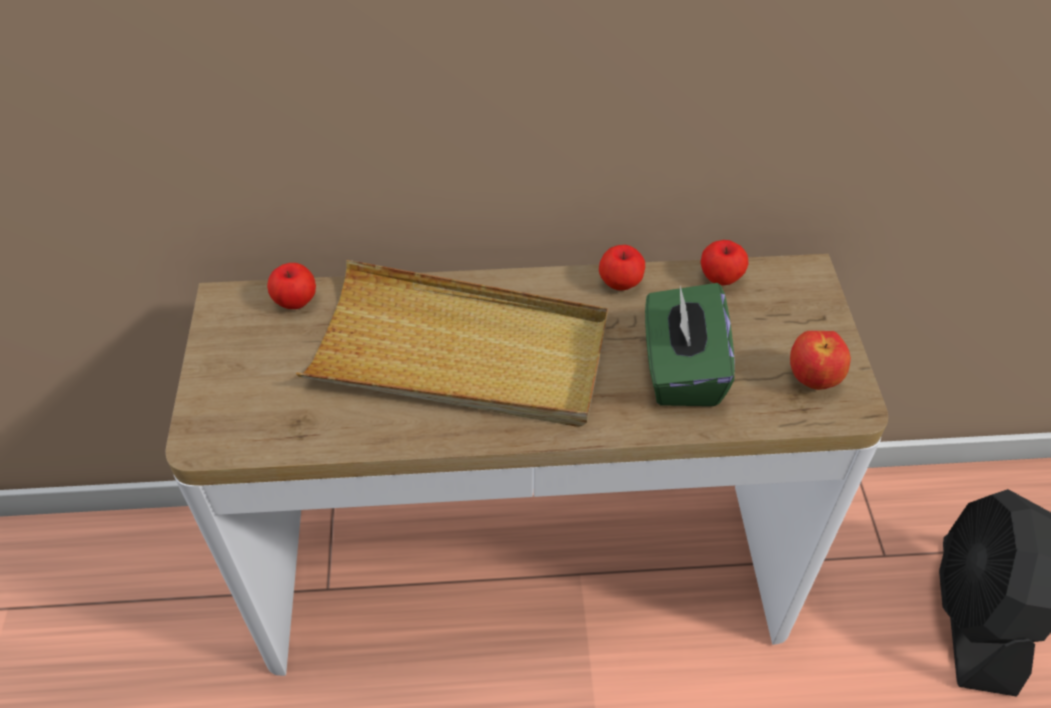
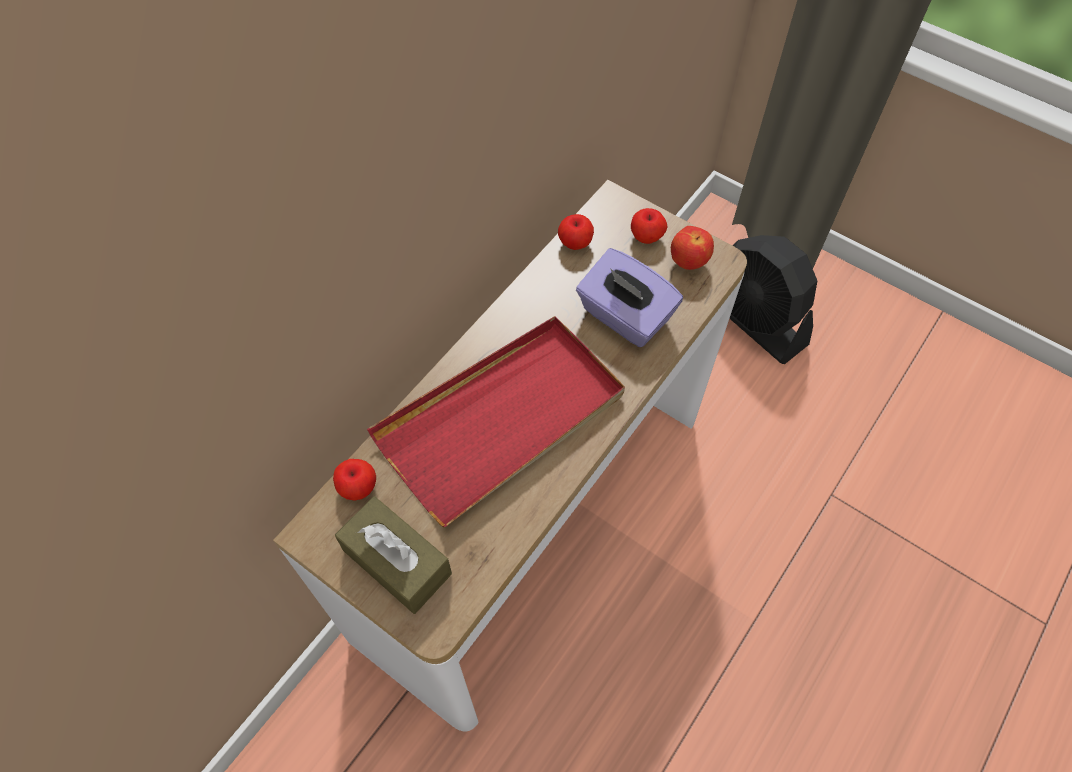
camera: 50 degrees left, 10 degrees up
(245, 374) = (397, 562): none -> brown tissue box
(460, 353) = (502, 420): beige tray -> red tray
(620, 283) = (529, 294): apple -> apple (646, 237)
(681, 369) = (624, 317): green tissue box -> purple tissue box

